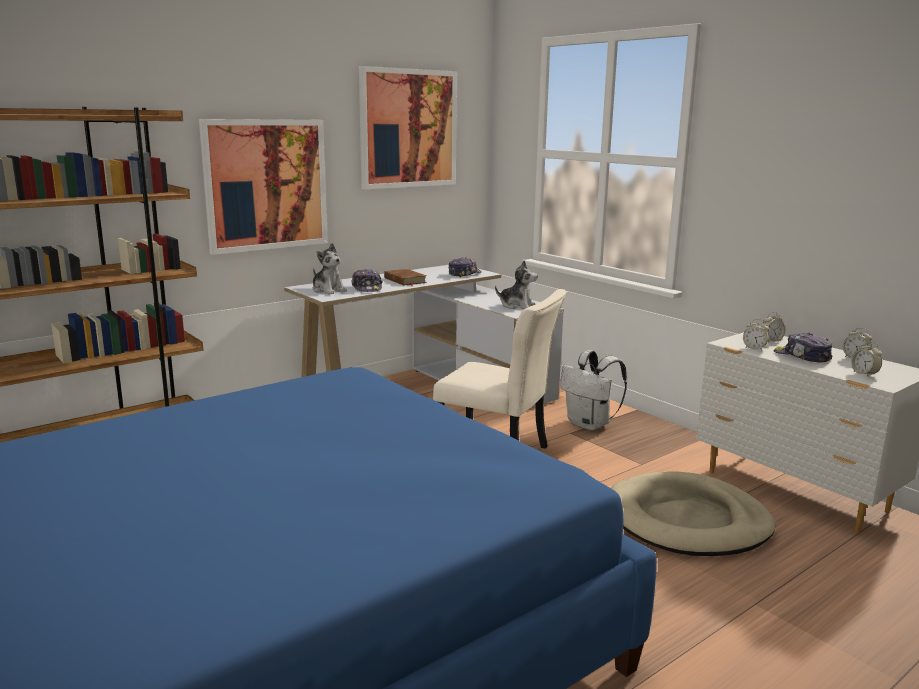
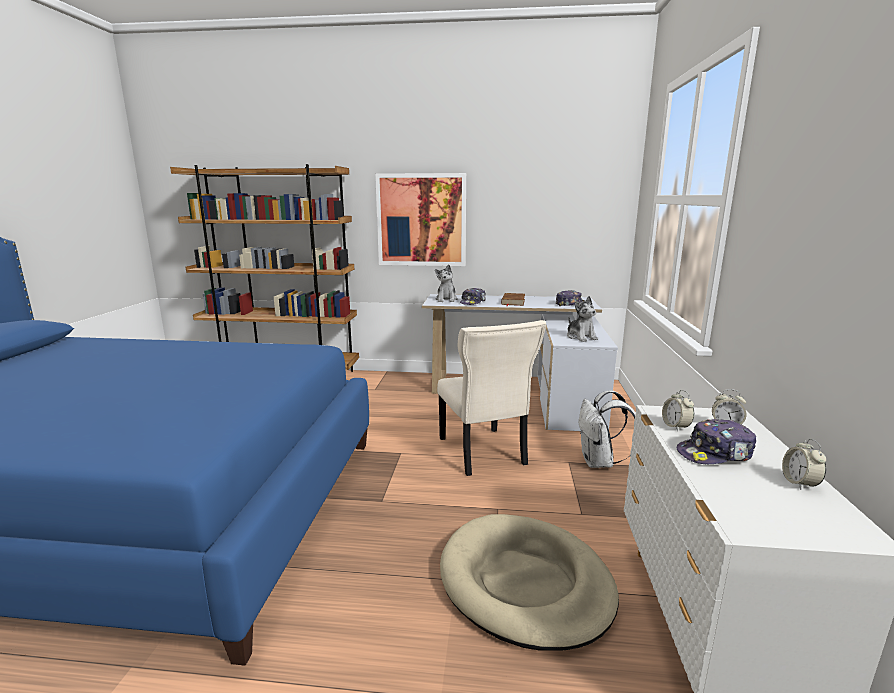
camera: 45 degrees right, 0 degrees up
(408, 129) = (547, 180): picture -> none
(802, 357) = (715, 454): cap -> cap turned 105 degrees counterclockwise
(864, 374) = (750, 504): alarm clock -> none

